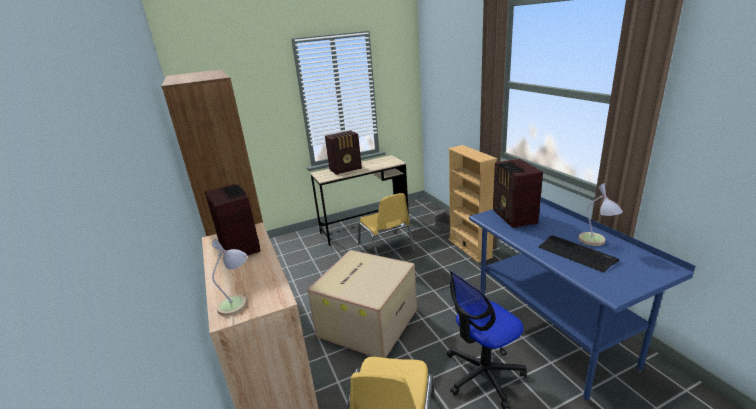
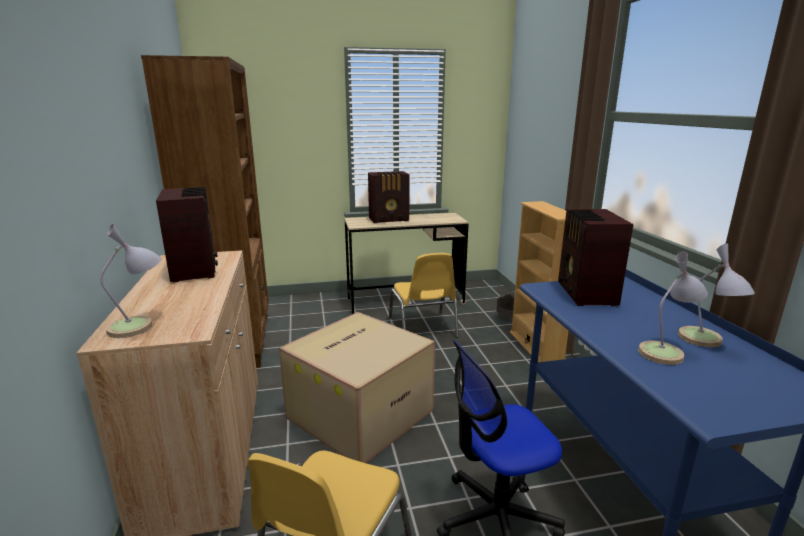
camera: 10 degrees right, 5 degrees down
(576, 253) = (666, 352): keyboard -> table lamp

